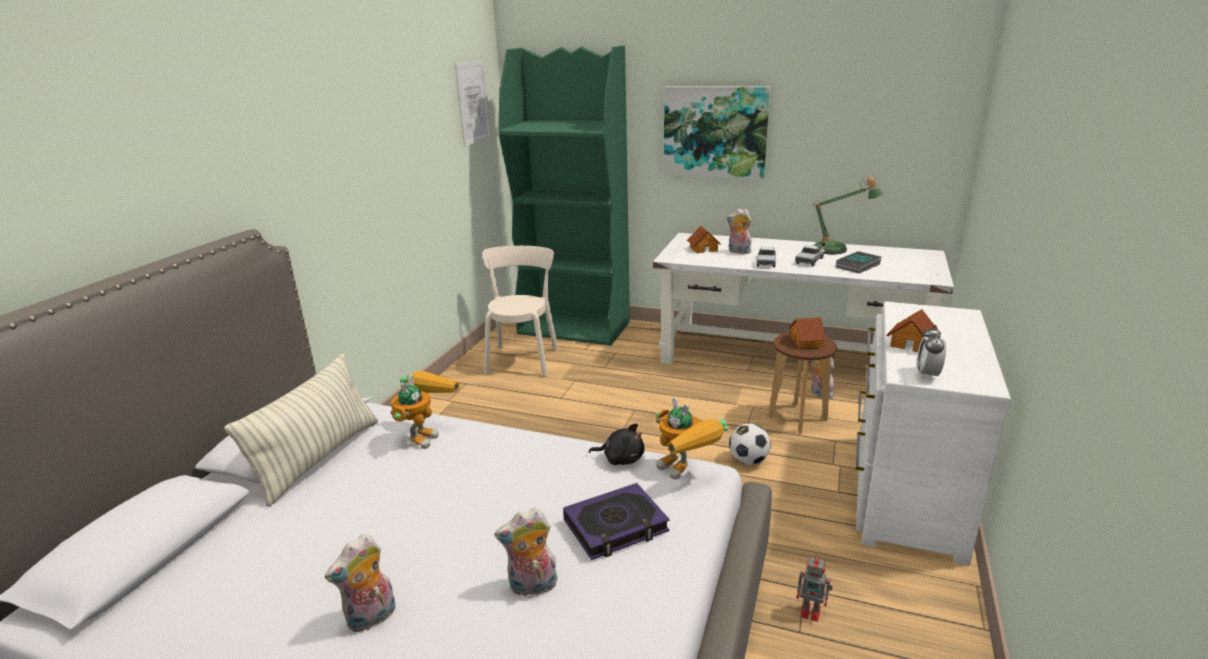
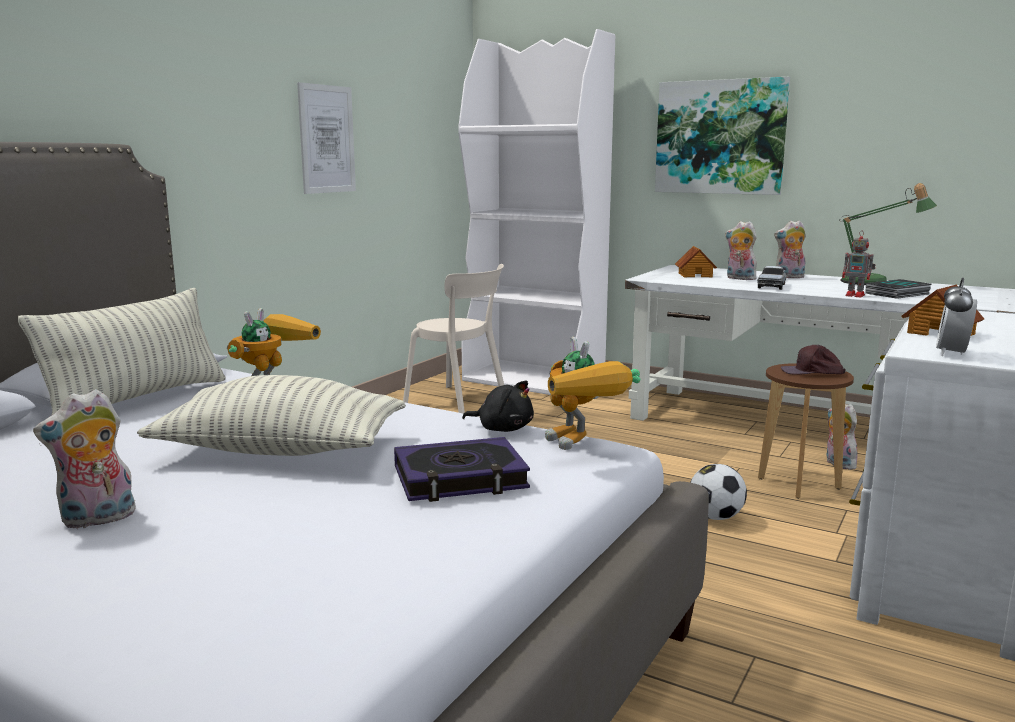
camera: 10 degrees right, 10 degrees down
(467, 510) = (280, 450): none -> pillow
(473, 102) = (434, 98): picture -> picture (327, 139)
(523, 359) = (459, 402): beige chair -> beige chair turned 105 degrees clockwise
(532, 587) = (317, 516): plush toy -> plush toy (789, 277)
(575, 328) = (534, 380): green bookcase -> white bookcase
(806, 341) = (812, 372): toy house -> brown cap
(810, 260) = (833, 287): toy truck -> none
(812, 612) = (757, 683): toy robot -> toy robot (856, 295)

